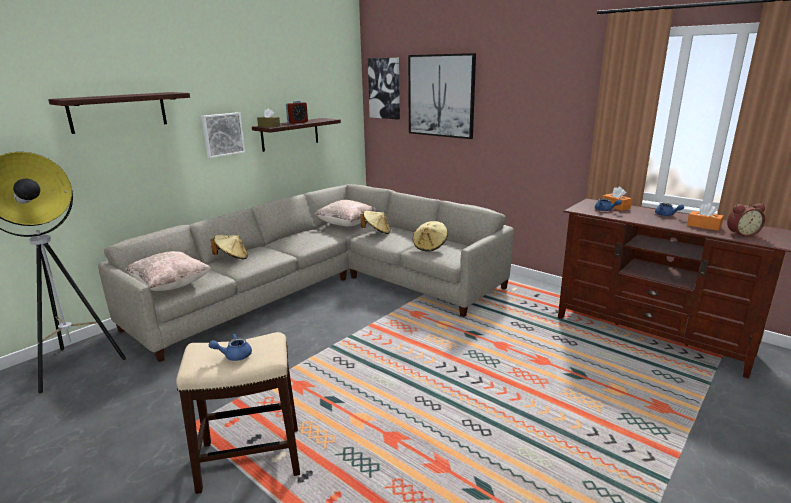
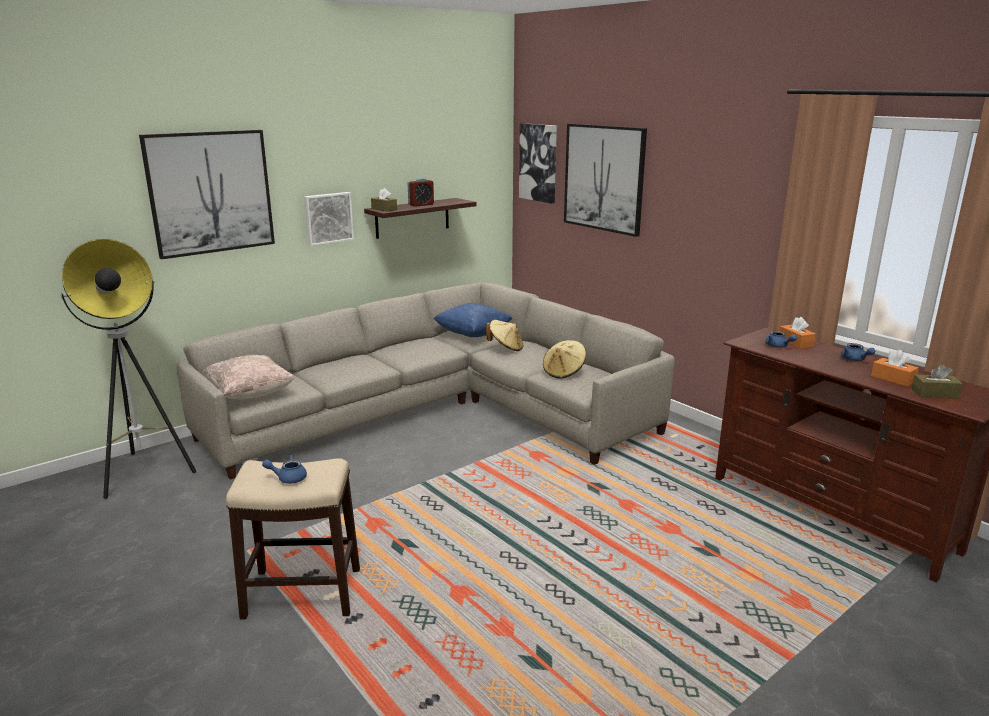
camera: 10 degrees right, 0 degrees up
(118, 112) = (210, 192): shelf -> picture
(232, 258) = (325, 367): beige hat -> none
(346, 224) = (472, 334): beige pillow -> blue pillow
(741, 234) = (934, 393): alarm clock -> brown tissue box

